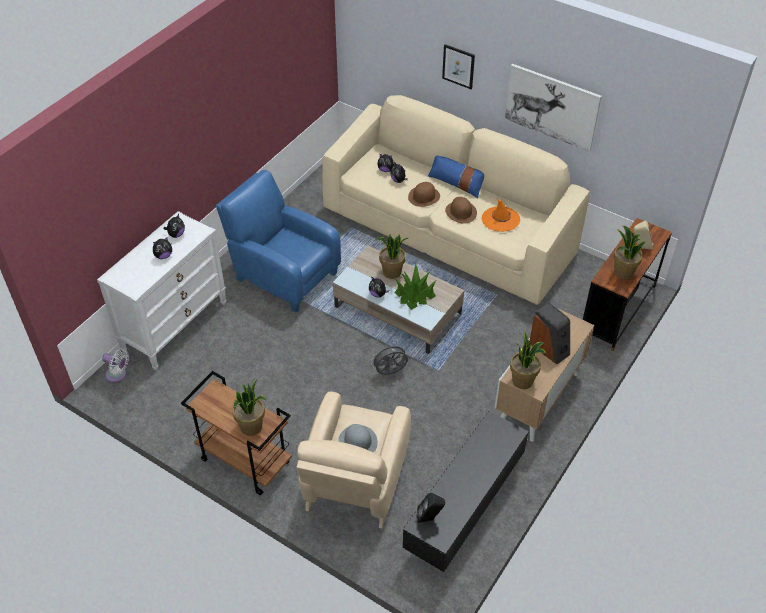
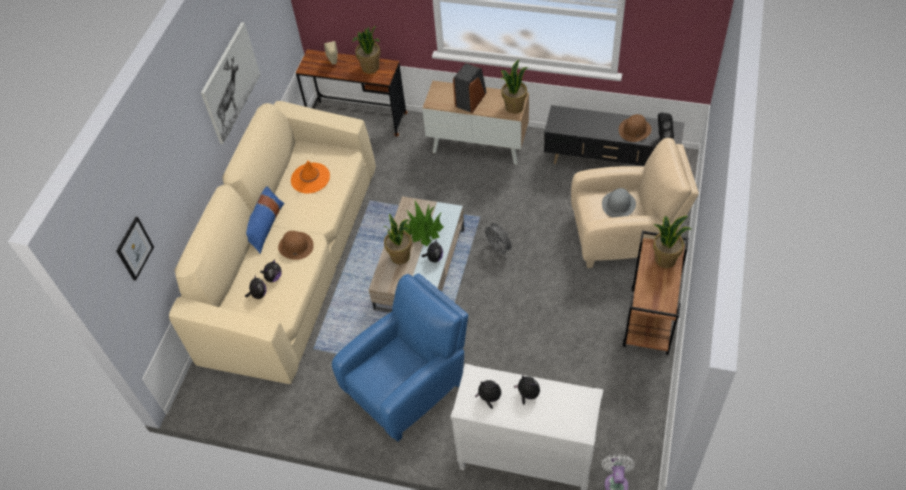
camera: 105 degrees left, 5 degrees up
(283, 274) = (409, 385): blue armchair -> blue armchair turned 150 degrees counterclockwise
(458, 66) = (181, 162): picture -> picture (134, 248)
(460, 212) = (310, 210): brown hat -> brown hat (634, 130)

